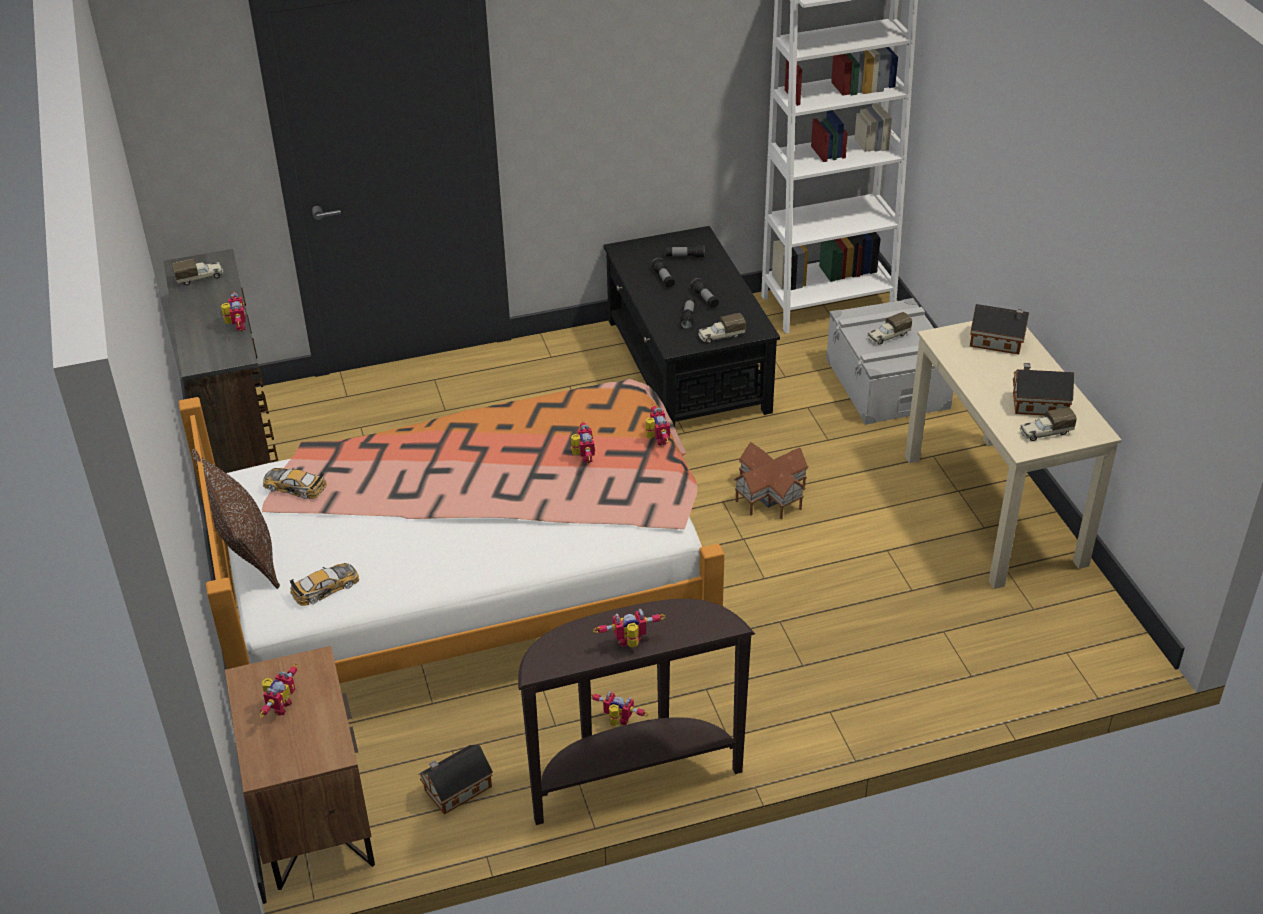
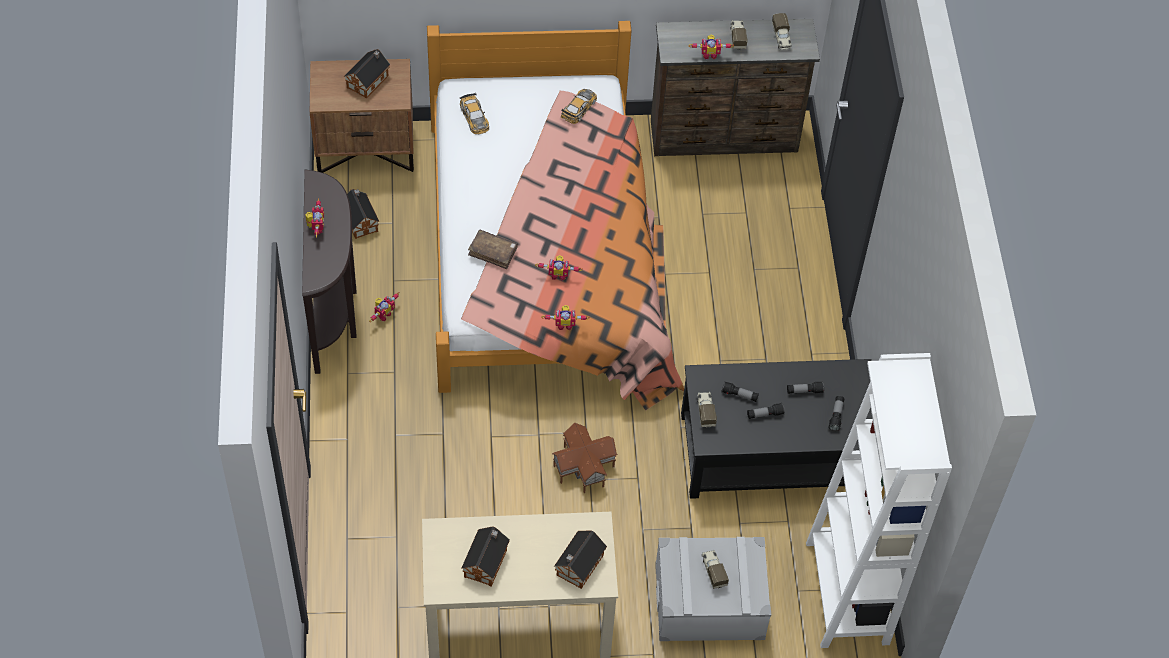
camera: 100 degrees right, 15 degrees up
(243, 546) = (530, 80): brown pillow -> none
(279, 706) = (369, 80): toy robot -> toy house
(569, 517) = (493, 252): none -> brown book
(1045, 433) = (449, 552): toy truck -> toy truck (737, 38)

